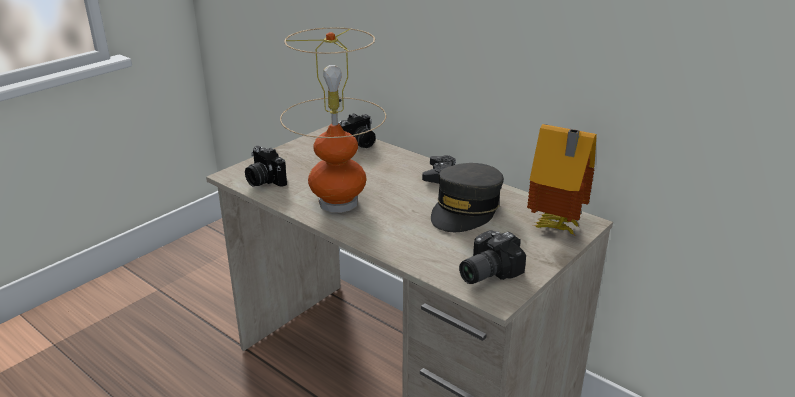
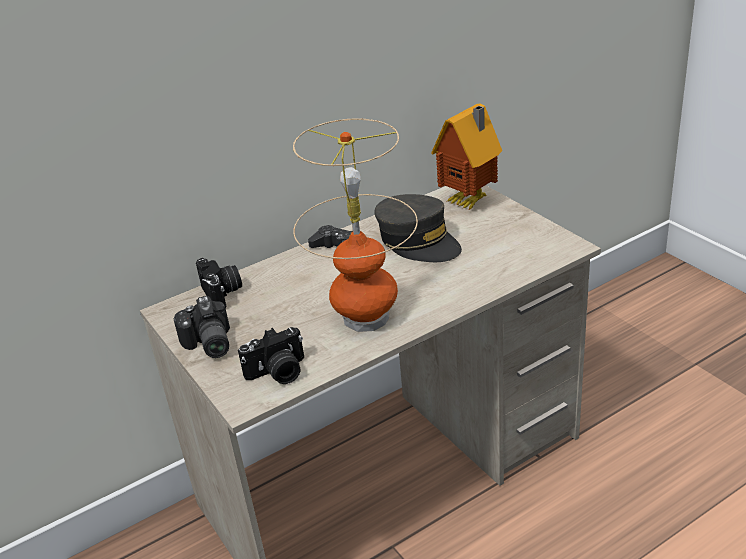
camera: 70 degrees left, 5 degrees up
(484, 272) = (530, 246): camera -> camera (207, 344)

